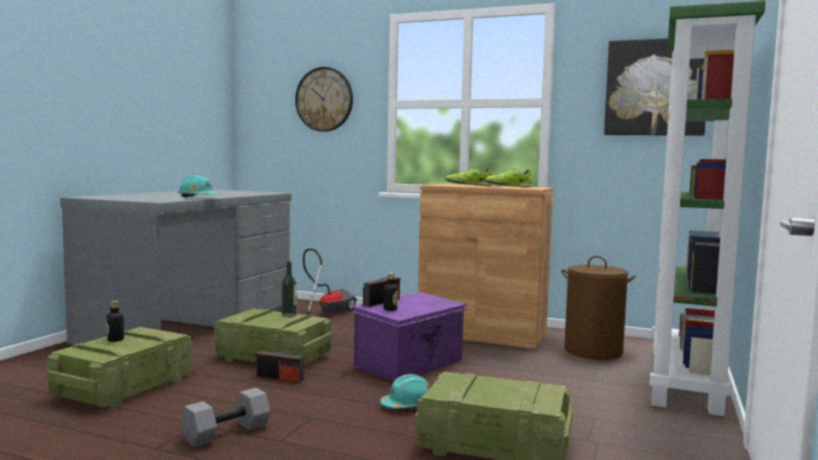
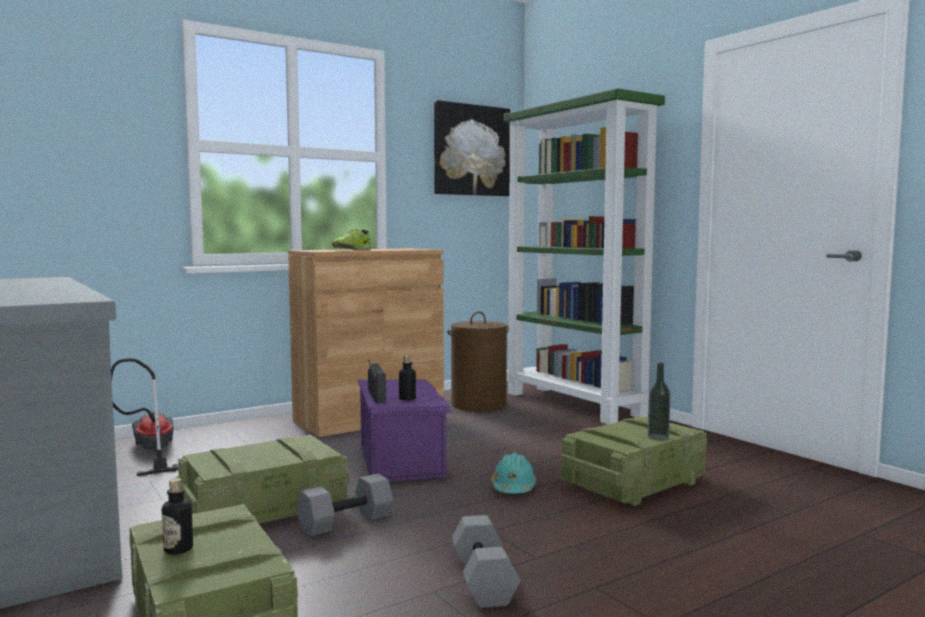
camera: 55 degrees left, 0 degrees up
(197, 197) = (62, 291): turquoise hard hat -> none
(280, 378) = (346, 521): radio -> grey dumbbell
(289, 315) = (262, 446): bottle -> bottle (658, 437)
(324, 99) = (73, 129): wall clock -> none
(508, 187) = (391, 249): shoe -> none

